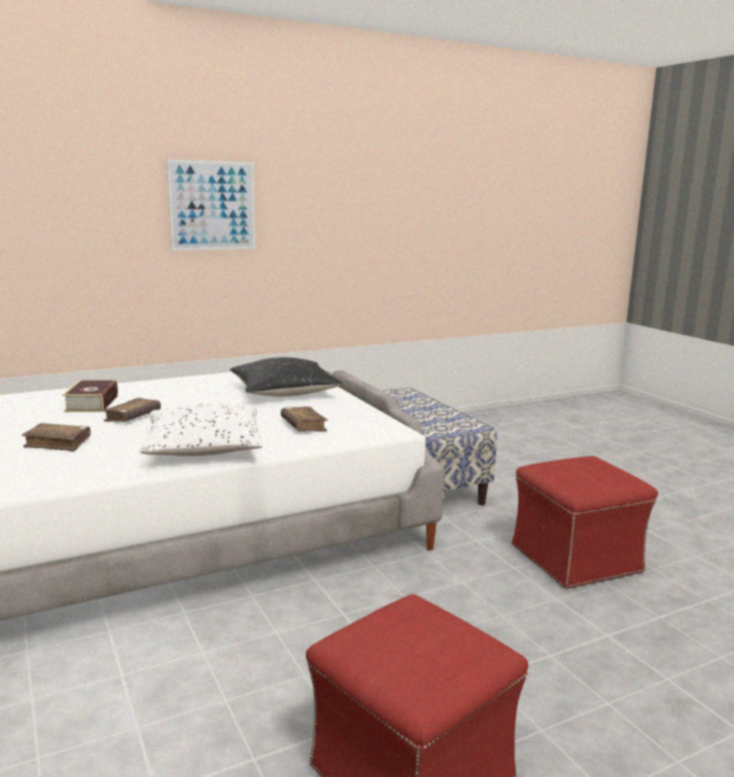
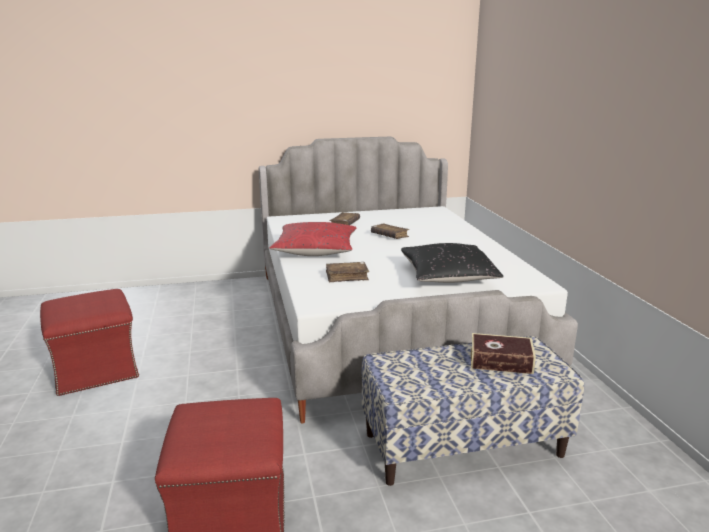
camera: 105 degrees right, 5 degrees up
(92, 403) = (424, 227): book -> book (500, 361)
(204, 448) = (315, 250): white pillow -> red pillow
(212, 205) = (588, 100): picture -> none

